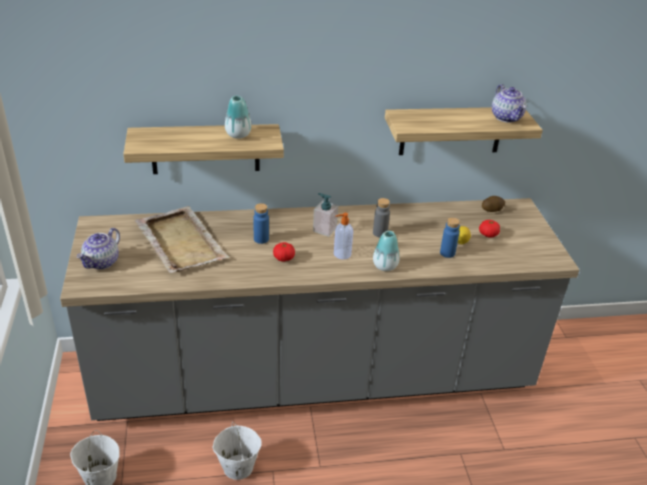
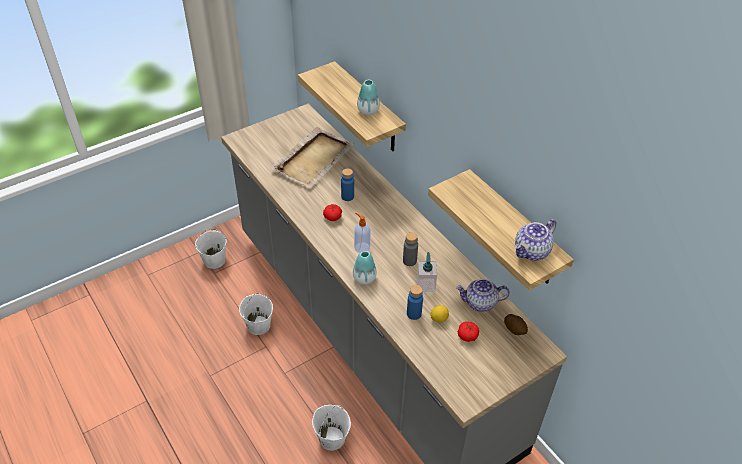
camera: 65 degrees right, 10 degrees up
(102, 262) = (266, 136): teapot -> teapot (480, 303)
(324, 229) = (388, 226): soap dispenser -> soap dispenser (425, 285)
(422, 456) = (331, 438): none -> white bucket

